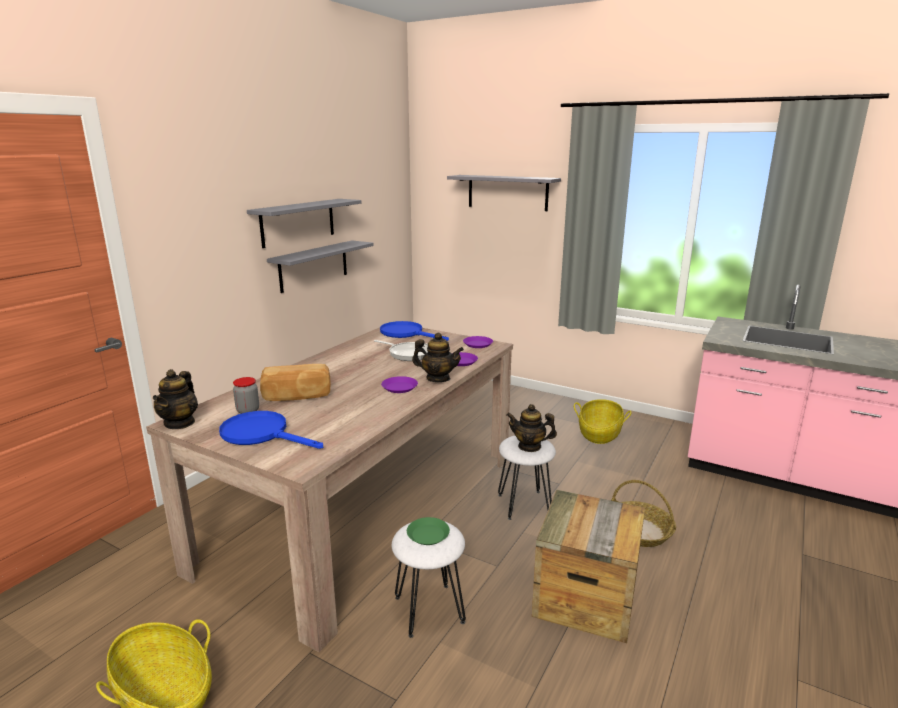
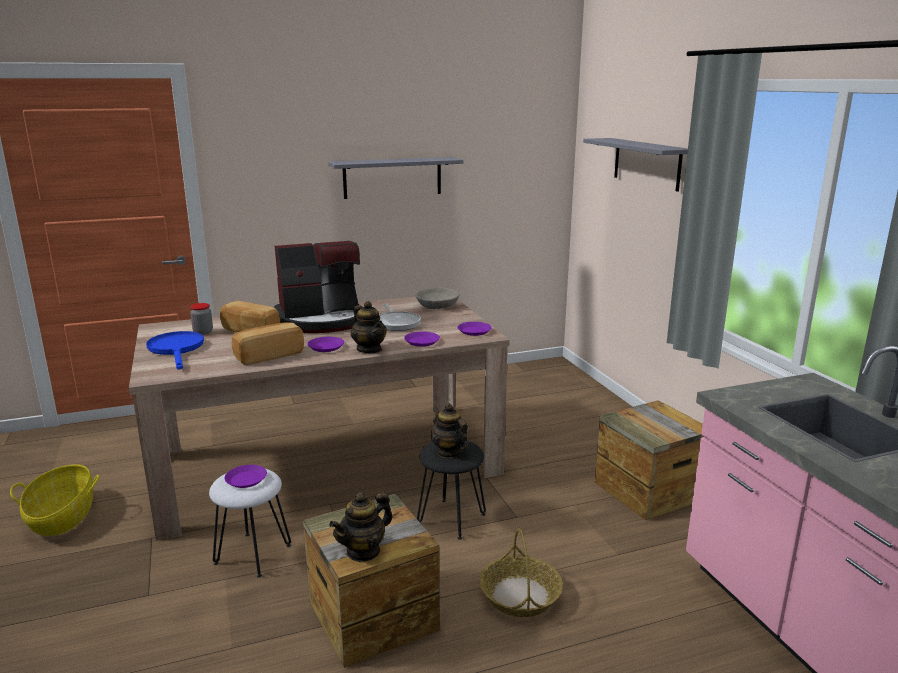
camera: 40 degrees right, 0 degrees up
(180, 423) = (156, 328): teapot -> teapot (363, 551)
(314, 266) = (410, 223): grey shelf -> none
(340, 368) = (322, 320): none -> coffee machine
(368, 409) = (268, 355): none -> bread
(406, 333) = (437, 306): blue frying pan -> grey bowl
(428, 534) = (246, 479): green plate -> purple plate
(524, 505) = (451, 519): white stool -> black stool
(599, 433) = (648, 490): basket -> crate

